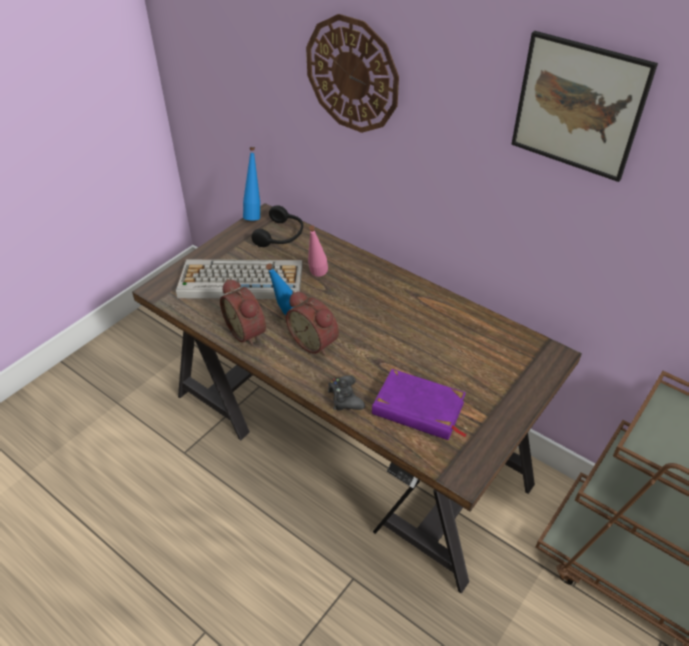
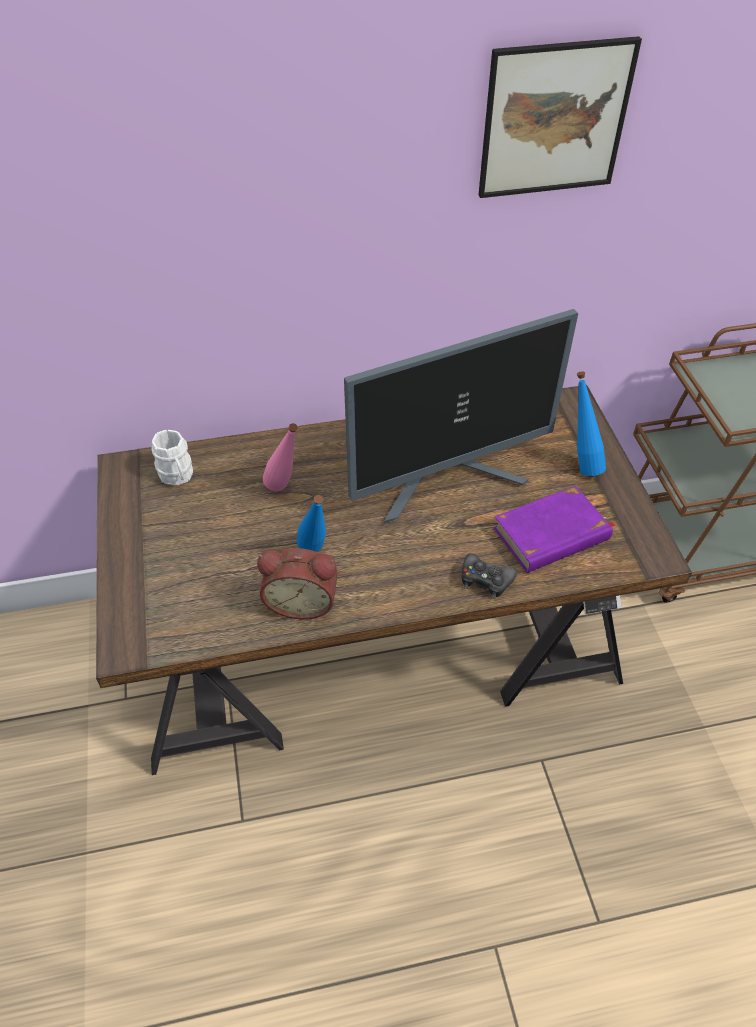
camera: 50 degrees left, 5 degrees up
(240, 281) = (209, 559): keyboard -> none
(254, 215) = (107, 476): blue bottle -> blue bottle (580, 464)
(281, 236) = (177, 476): black headphones -> white mug
(315, 341) = (381, 553): alarm clock -> none
(352, 75) = (223, 206): wall clock -> none
(406, 336) = (448, 479): none -> monitor

